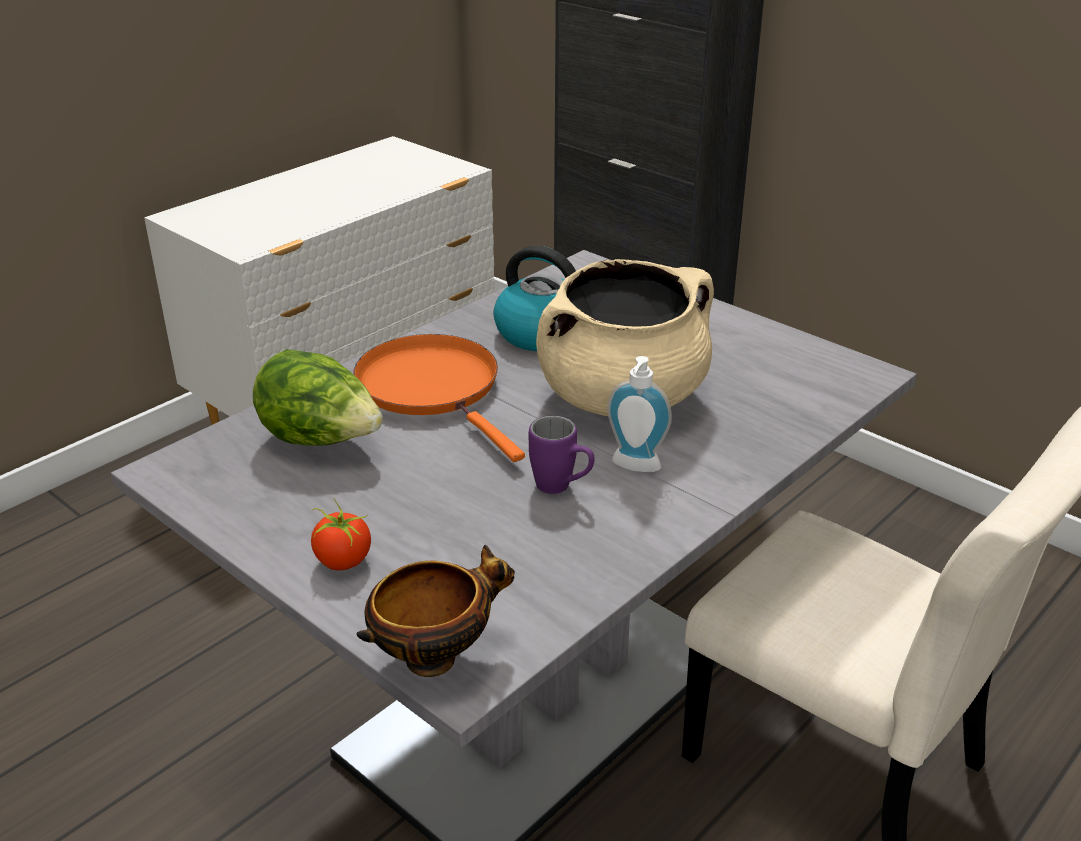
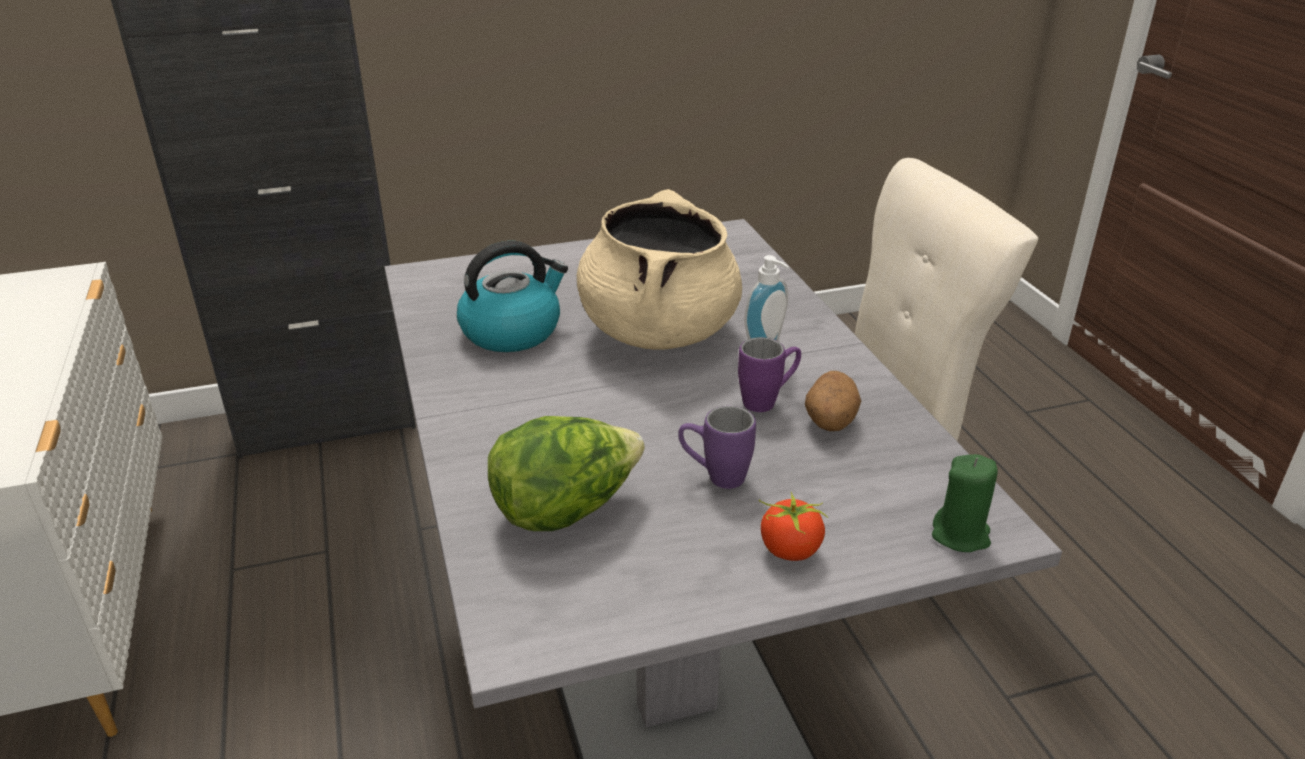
camera: 60 degrees left, 0 degrees up
(417, 494) = (714, 477): none -> purple mug
(433, 388) = (541, 416): orange frying pan -> none
(435, 656) = (960, 535): bowl -> green candle
(558, 533) = (830, 422): none -> potato

